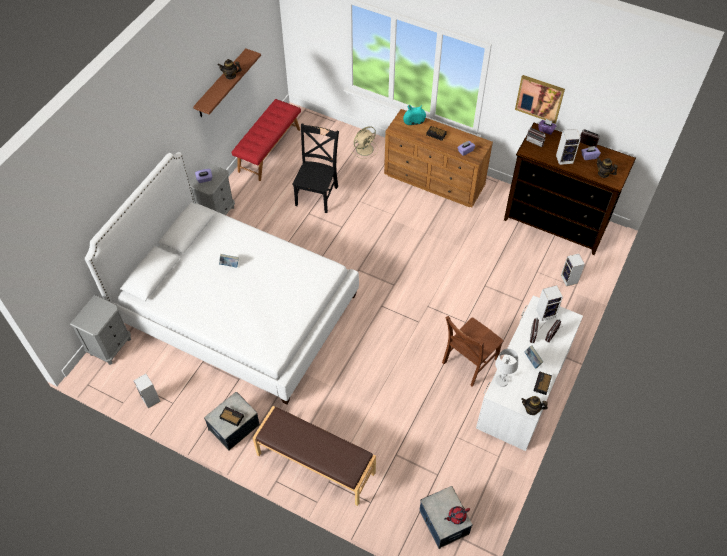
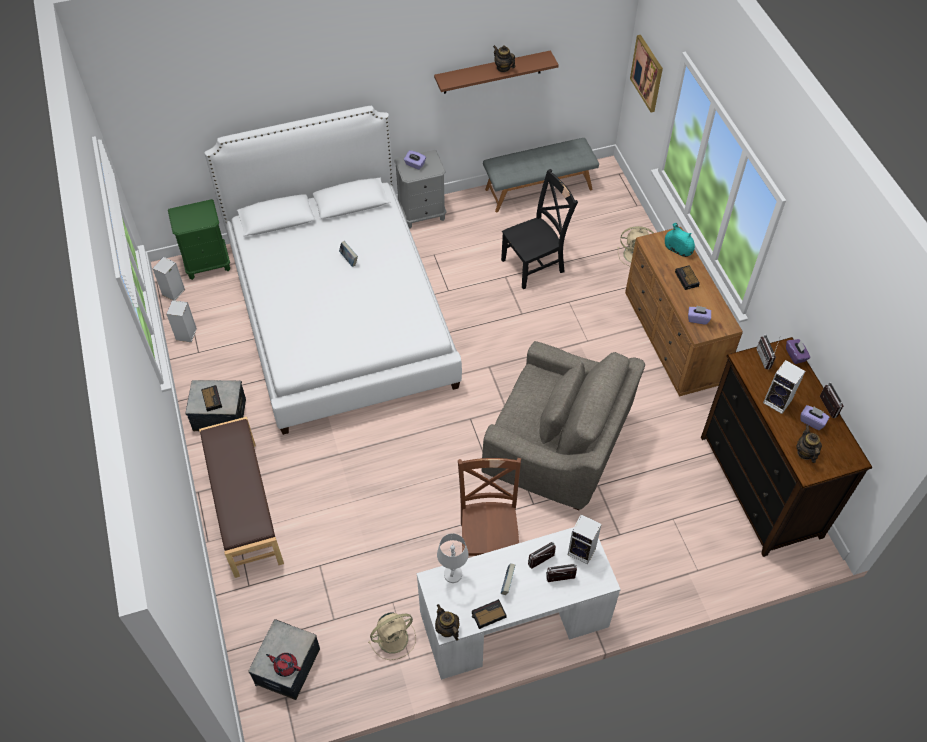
camera: 45 degrees right, 0 degrees up
(110, 346) = (207, 263): grey nightstand -> green nightstand
(269, 150) = (538, 188): red bench -> grey bench
(442, 281) = (558, 445): none -> grey armchair
(468, 362) = (488, 544): brown chair -> brown chair turned 90 degrees clockwise
(479, 453) = (394, 638): none -> beige fan
(539, 98) = (808, 308): picture -> picture (647, 73)
(569, 280) = (700, 558): speaker -> speaker (173, 293)

